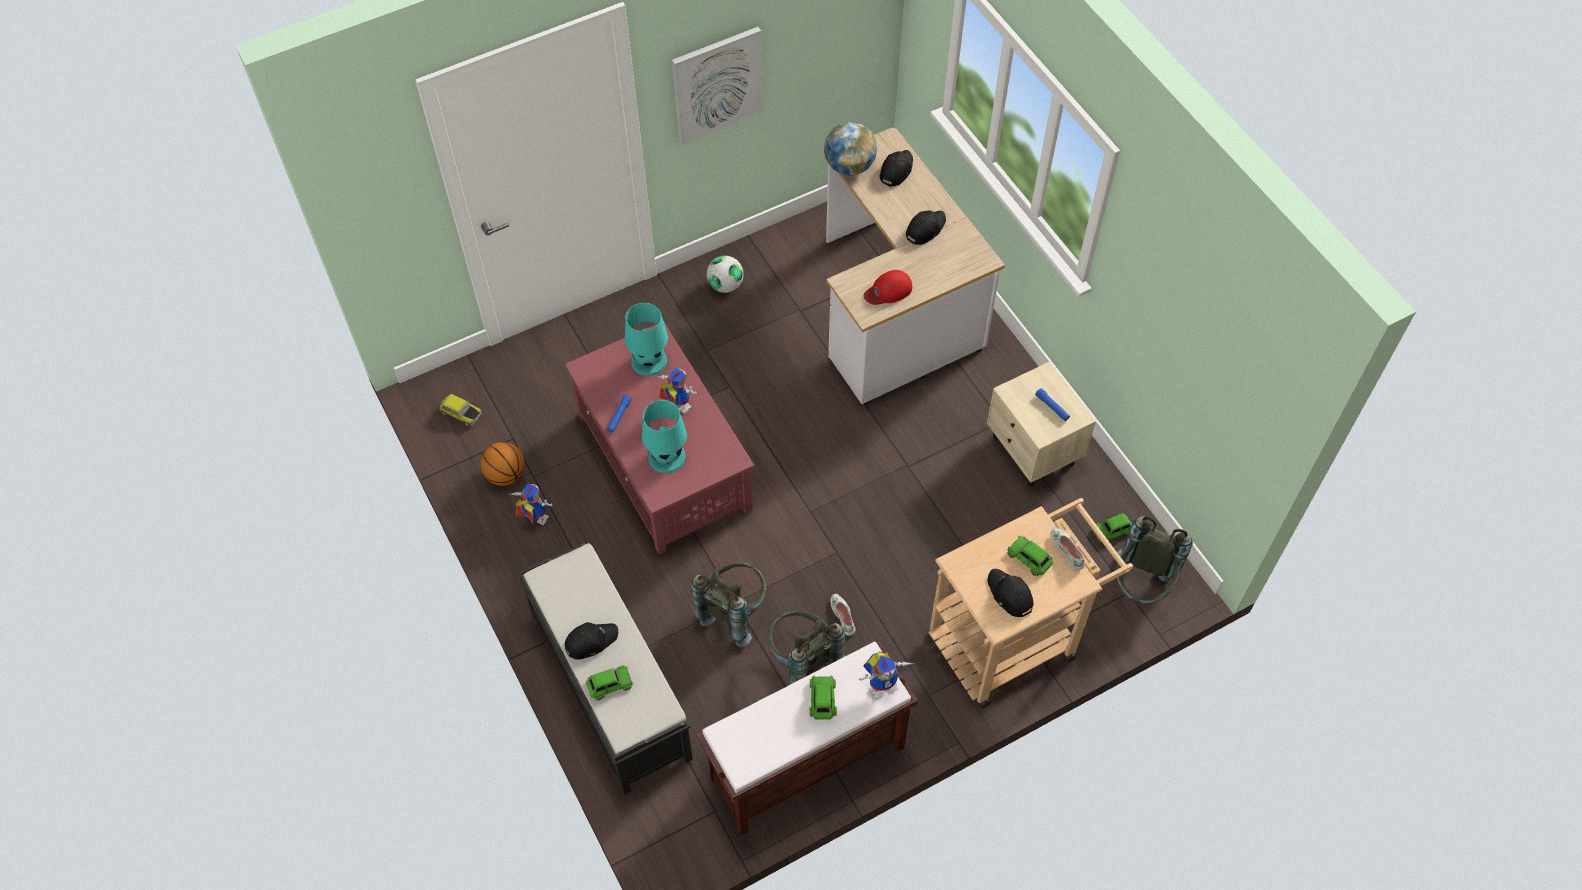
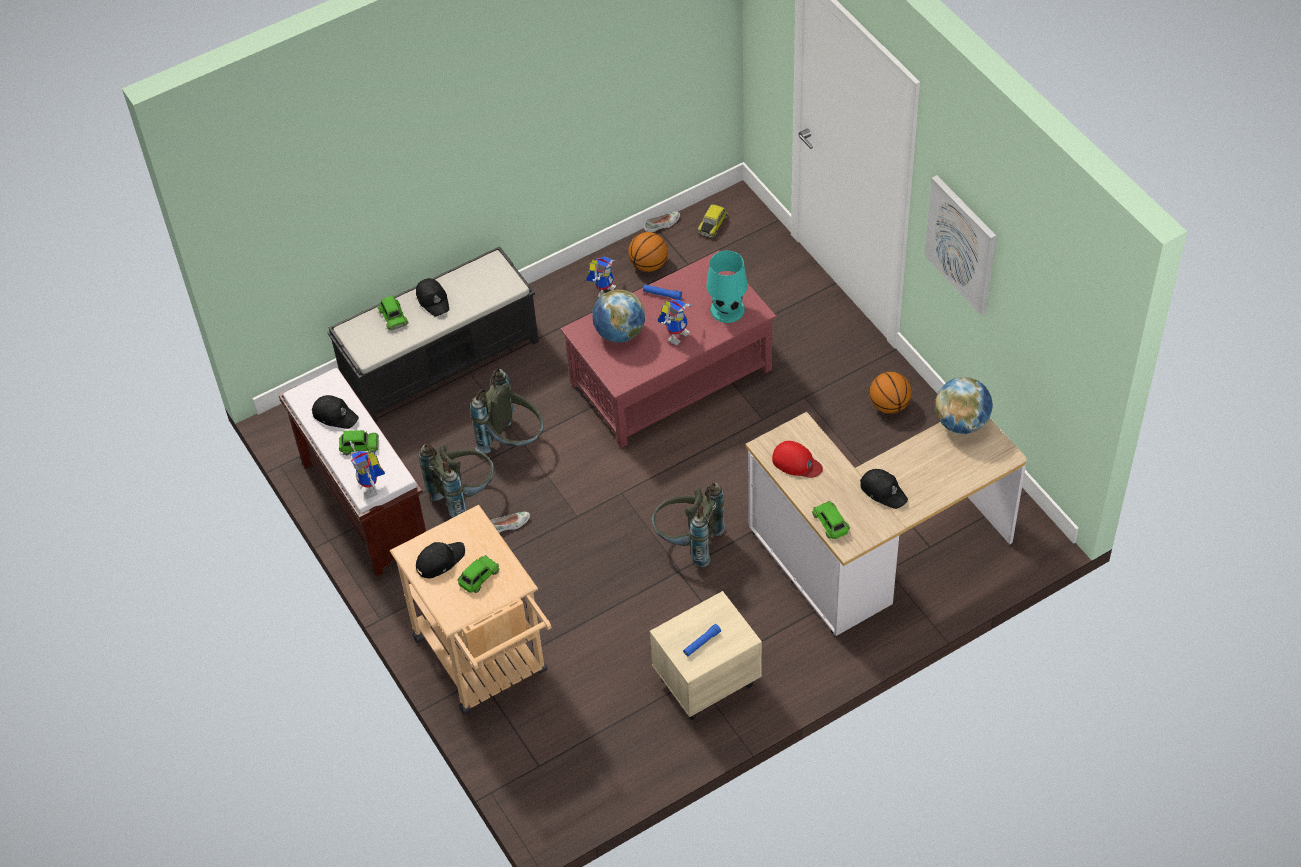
camera: 90 degrees right, 5 degrees down
(667, 457) = (619, 333): turquoise table lamp -> globe
(725, 285) = (889, 405): football -> basketball
(888, 290) = (796, 462): red cap -> red cap turned 150 degrees clockwise
(896, 170) = (963, 463): black cap -> black cap (335, 415)
(1067, 550) = (486, 606): white shoe -> white shoe (662, 224)
(1112, 530) = (611, 753): green toy car -> green toy car (831, 523)
(1141, 586) = (546, 777): grey backpack -> grey backpack (688, 542)

